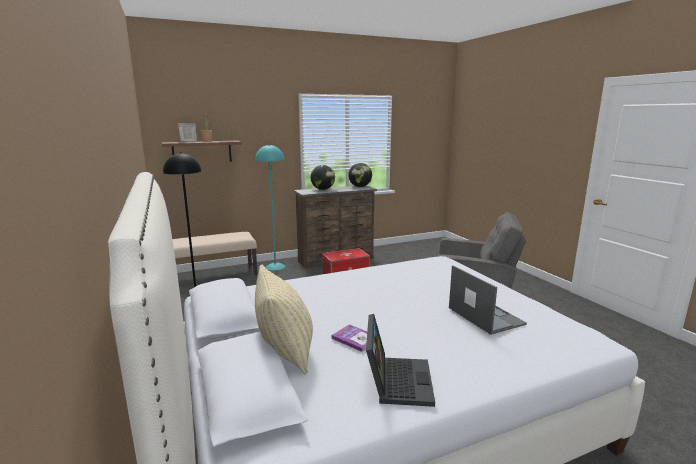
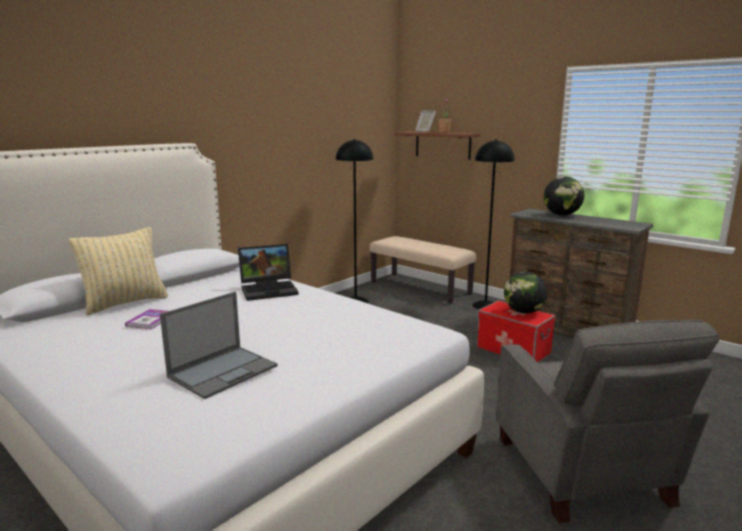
camera: 65 degrees right, 0 degrees up
(275, 266) = (485, 305): turquoise floor lamp -> black floor lamp
(360, 186) = (629, 223): globe -> globe (523, 312)
(396, 380) = (72, 346): laptop -> laptop (270, 289)

